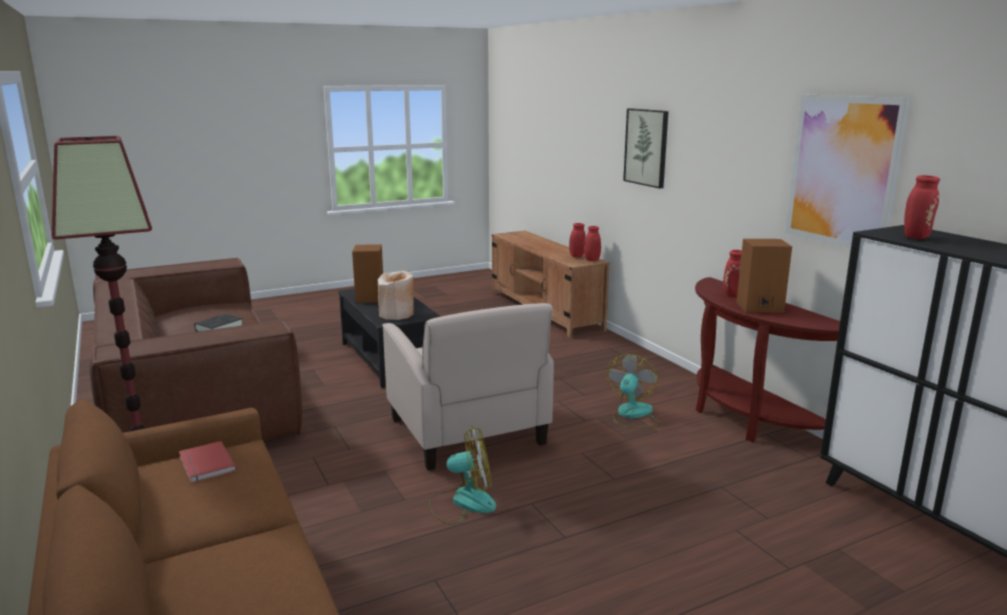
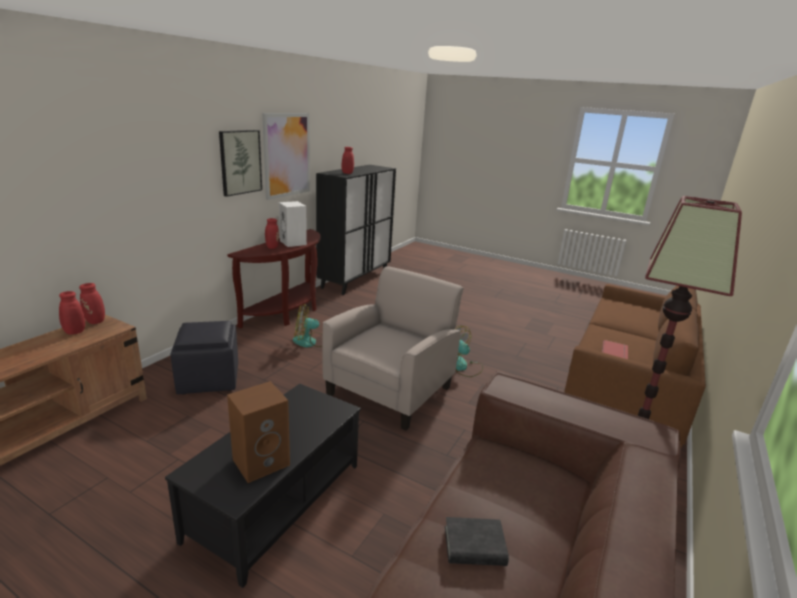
camera: 125 degrees left, 5 degrees up
(396, 314) = (311, 413): beige vase -> none
(583, 358) = (208, 379): none -> black ottoman
(646, 147) = (126, 174): picture -> picture (240, 162)
(758, 307) = (294, 243): brown speaker -> white speaker

